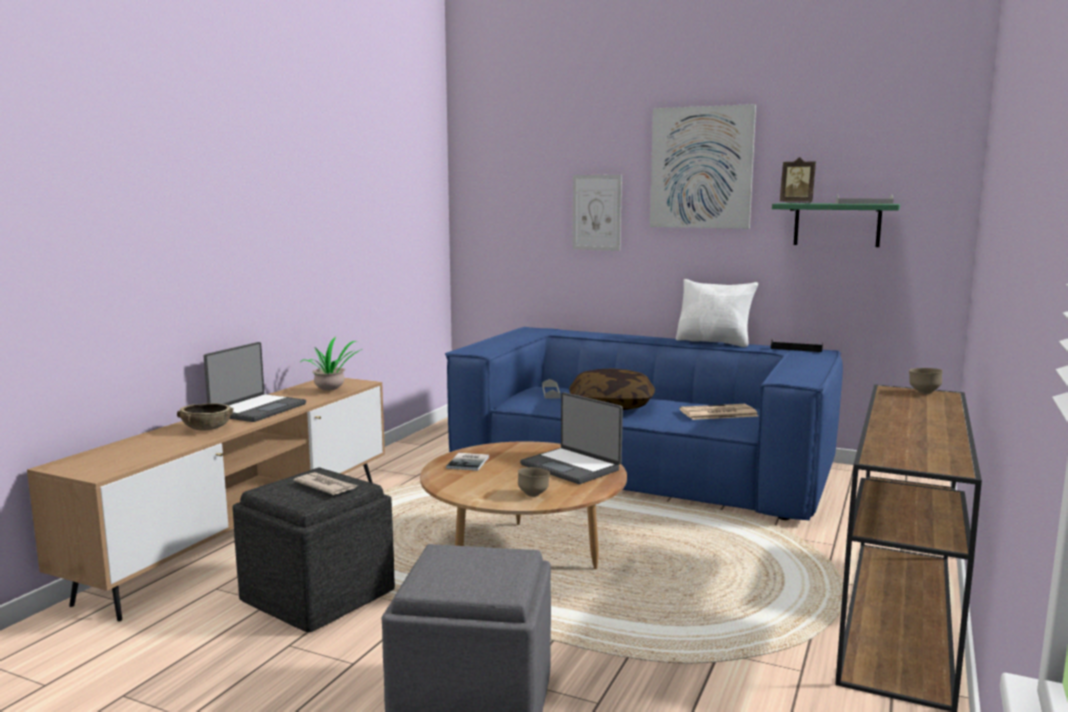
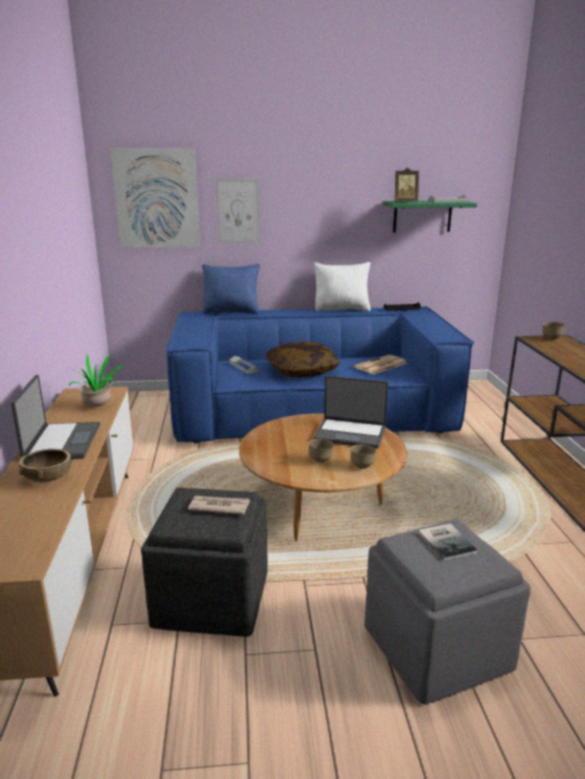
camera: 30 degrees left, 10 degrees up
(469, 462) = (273, 448): book -> book (447, 541)
(498, 481) = (320, 460): none -> brown bowl
(577, 332) = (232, 312): none -> blue pillow
(701, 168) = (324, 173): picture -> picture (156, 199)

